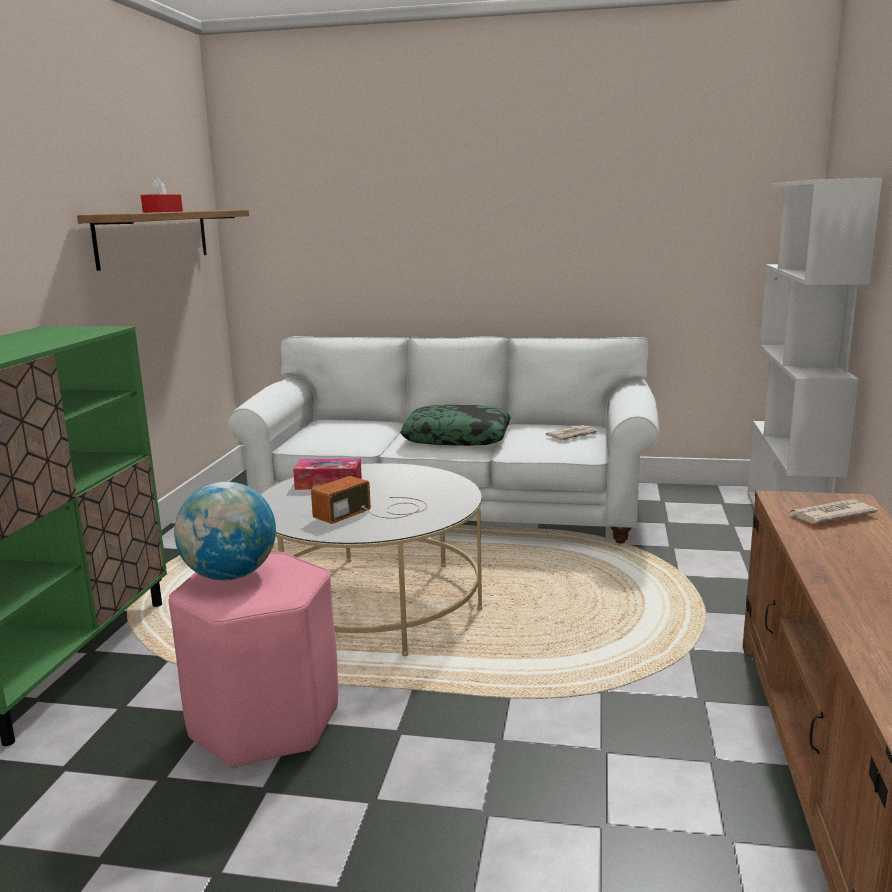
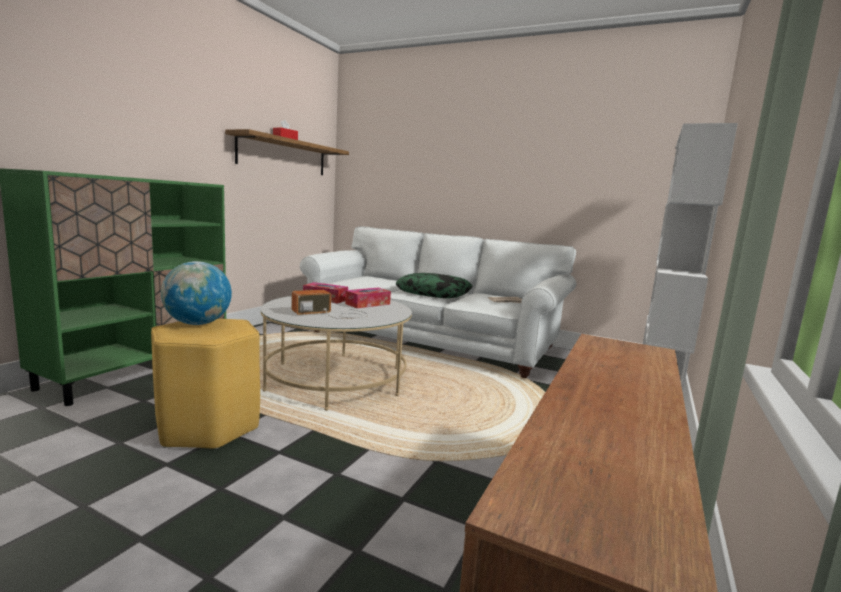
camera: 15 degrees right, 5 degrees down
(264, 722) = (207, 427): pink stool -> yellow stool
(399, 481) = (367, 304): none -> tissue box
(829, 515) = (623, 354): newspaper -> none

